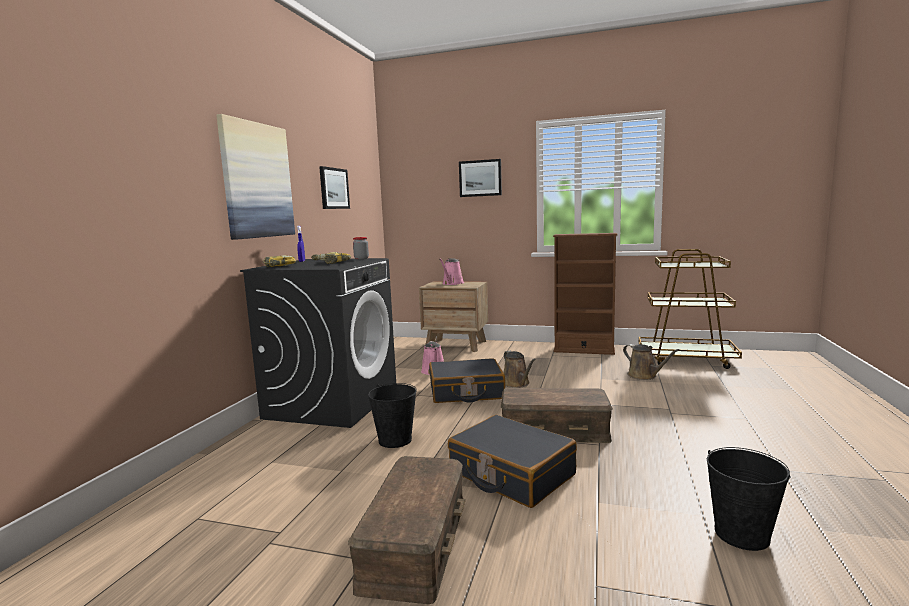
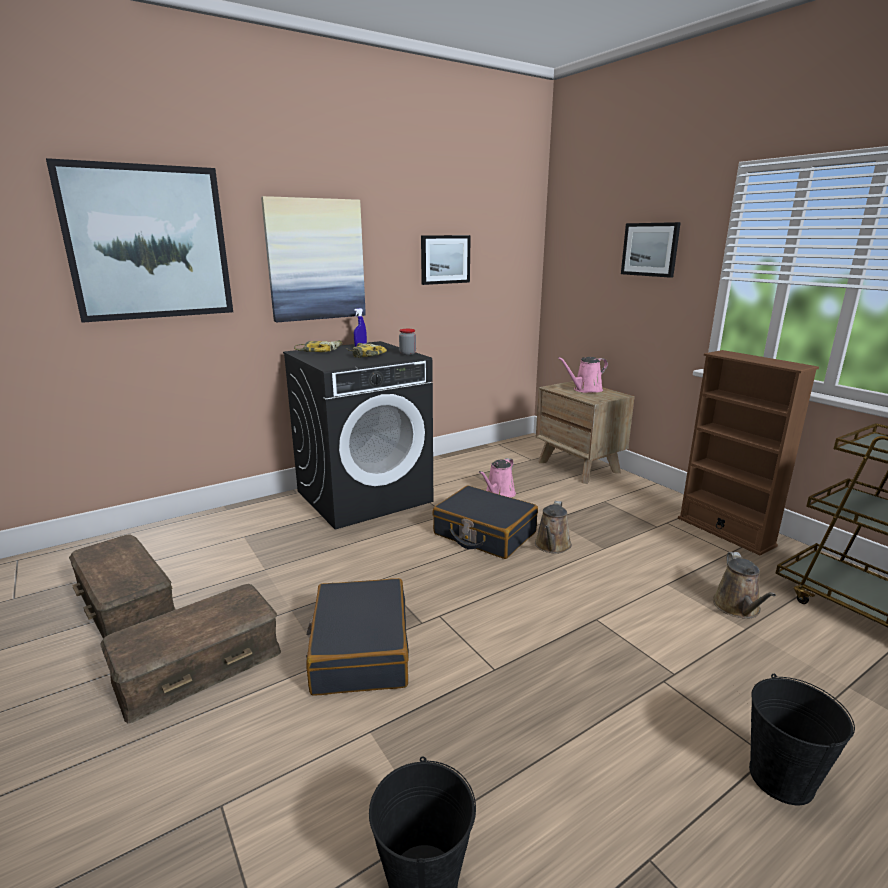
camera: 40 degrees right, 10 degrees up
(123, 147) = (148, 243): none -> picture
(395, 440) = (341, 559): black bucket -> black bucket (781, 778)
(554, 430) = (484, 624): brown storage box -> brown storage box (127, 602)

